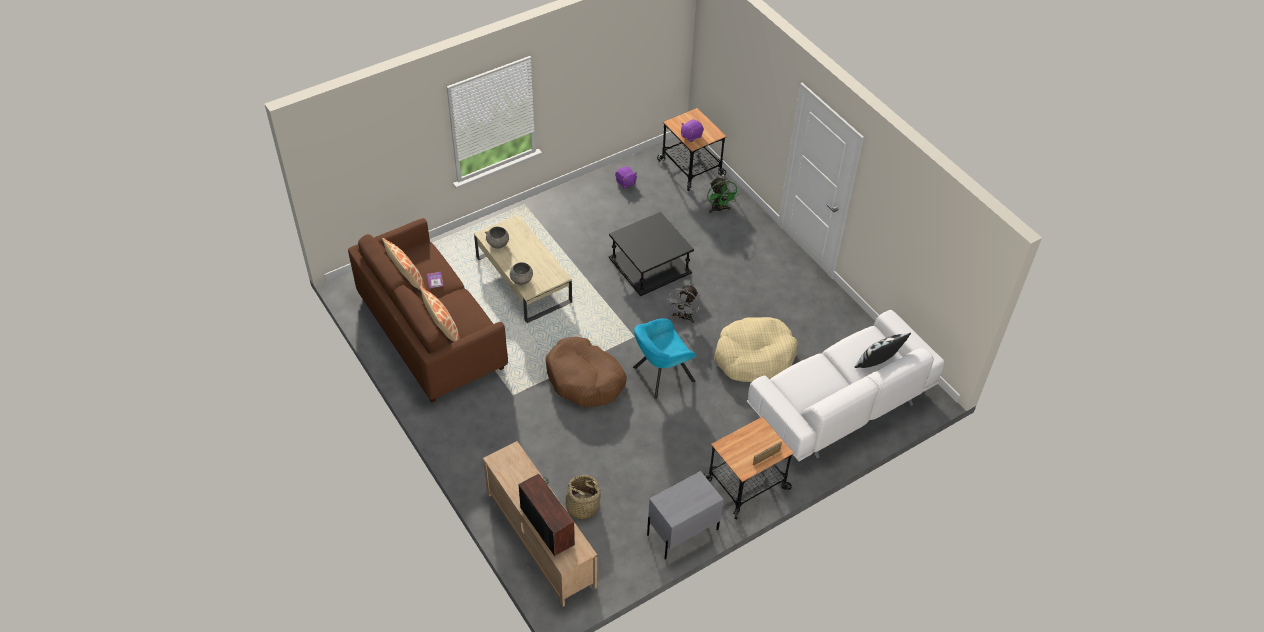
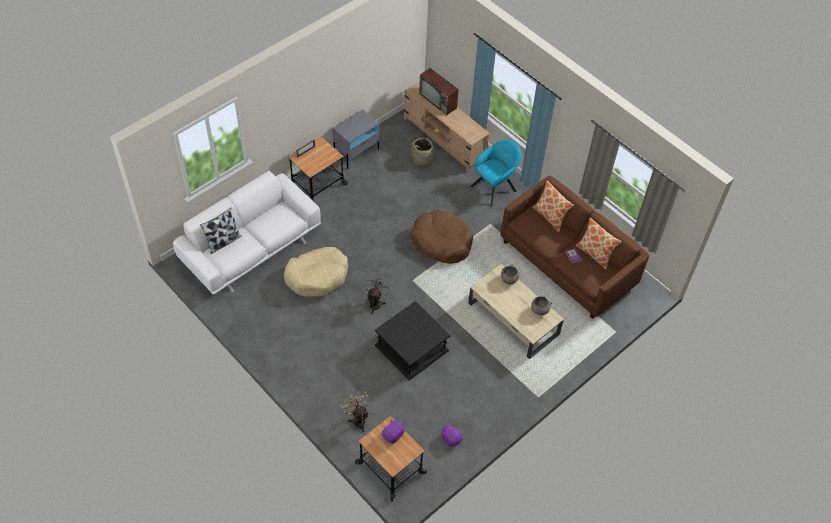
camera: 170 degrees right, 5 degrees up
(660, 375) = (386, 252): turquoise armchair -> turquoise armchair (495, 187)
(719, 209) = (358, 419): green fan -> beige fan

